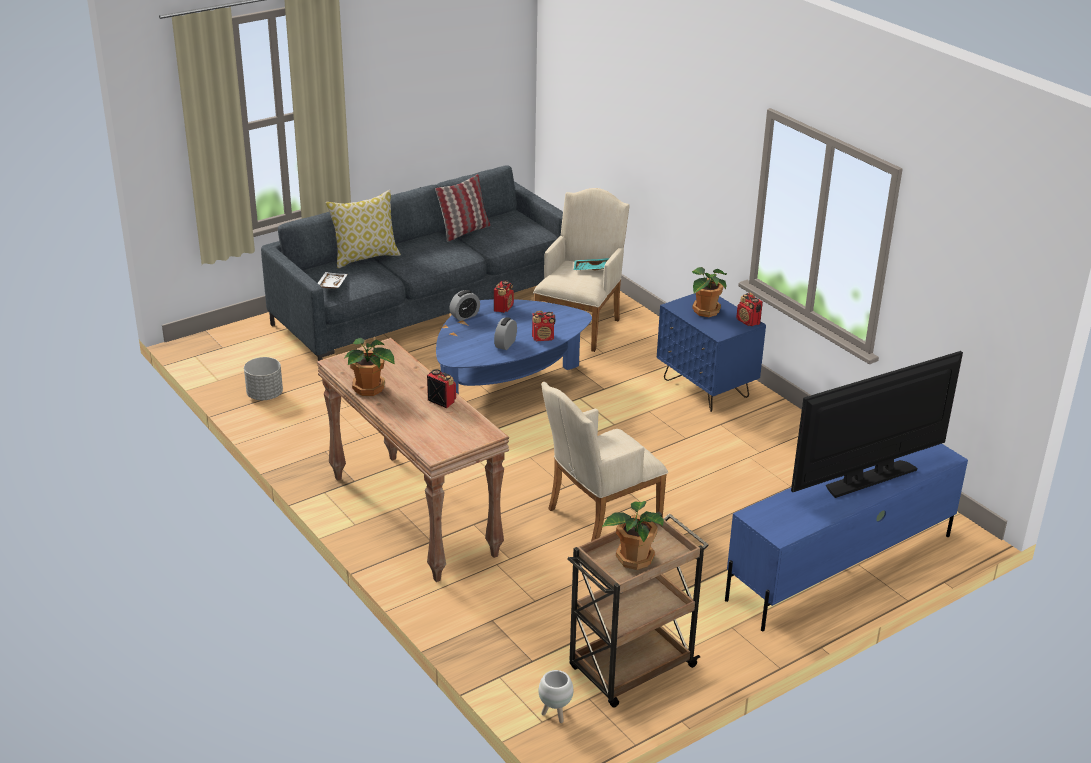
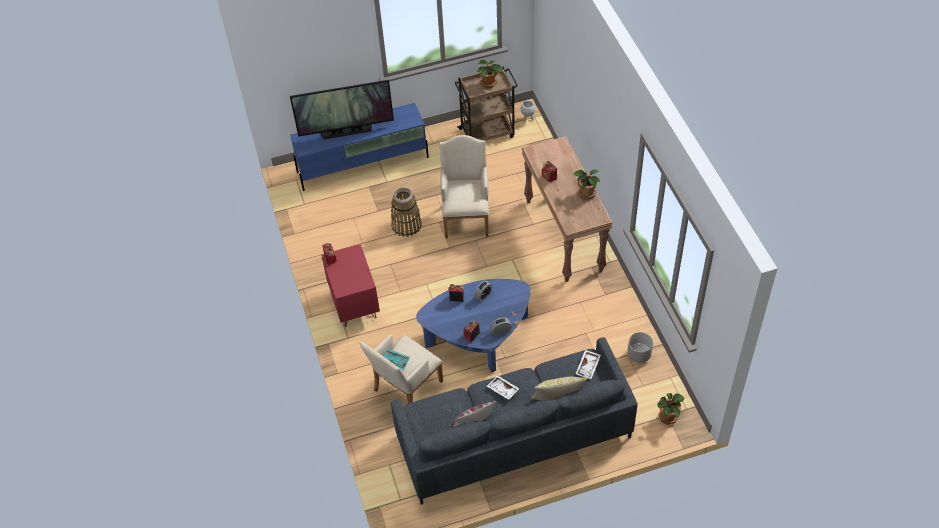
camera: 160 degrees left, 20 degrees up
(439, 256) = (502, 390): none -> white tray
(598, 517) = (466, 216): beige armchair -> beige armchair turned 75 degrees counterclockwise
(693, 489) = (406, 225): none -> basket
(705, 311) = (351, 274): potted plant -> potted plant (668, 417)
(706, 389) = (354, 304): blue nightstand -> red nightstand

